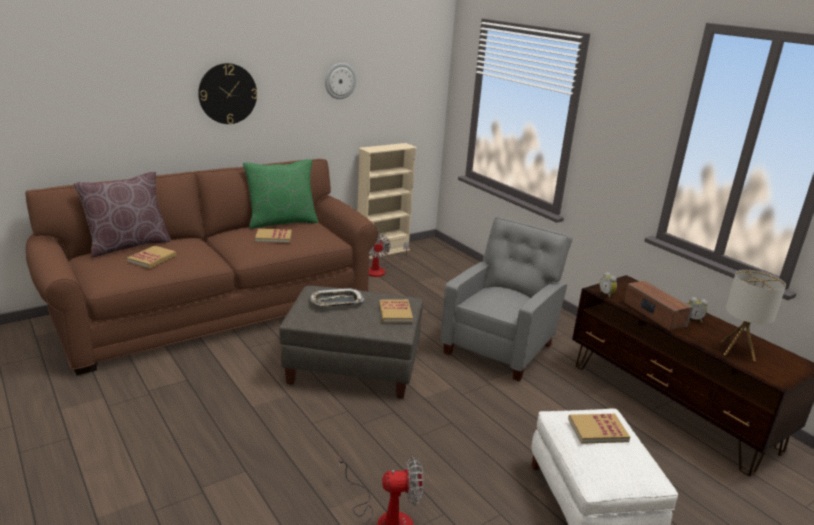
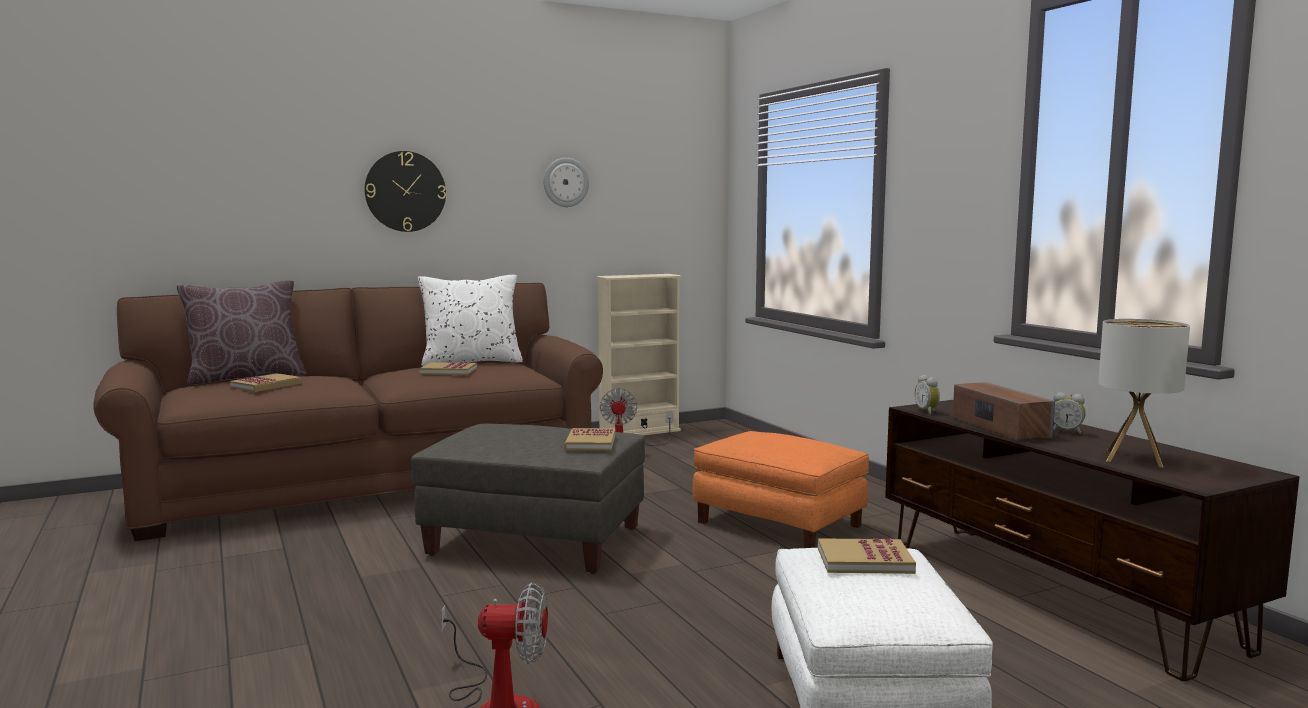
camera: 10 degrees right, 15 degrees down
(281, 222) = (471, 362): green pillow -> white pillow
(336, 301) = (508, 433): tray -> none
(501, 347) = (780, 524): grey armchair -> orange ottoman

